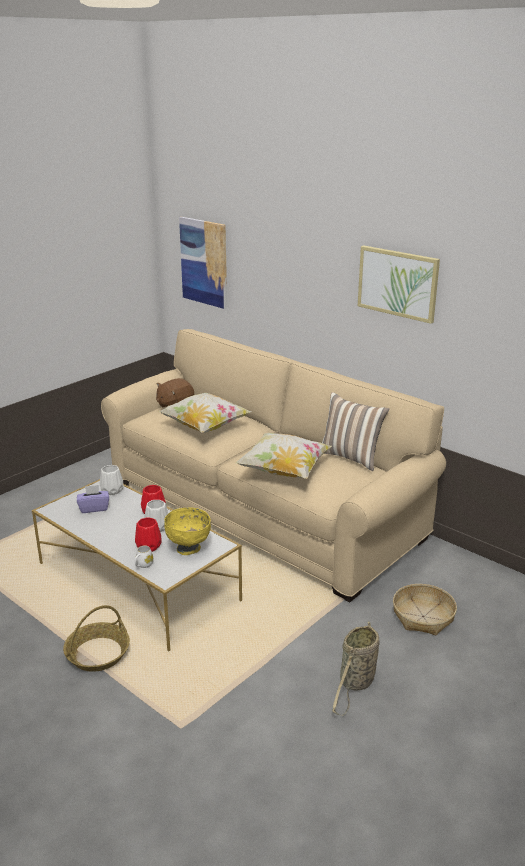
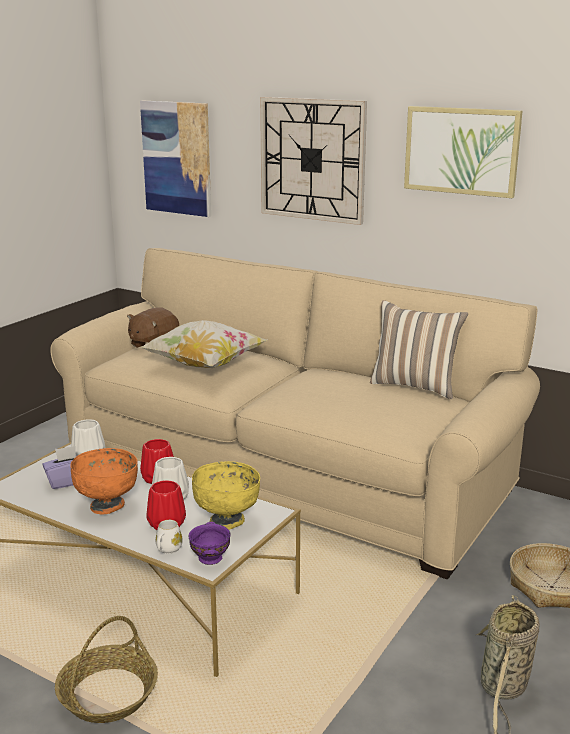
camera: 10 degrees left, 5 degrees down
(114, 529) = (107, 506): none -> orange bowl
(169, 573) = (211, 557): none -> purple bowl
(284, 471) = (335, 408): pillow -> none
(296, 276) = (312, 159): none -> wall clock

